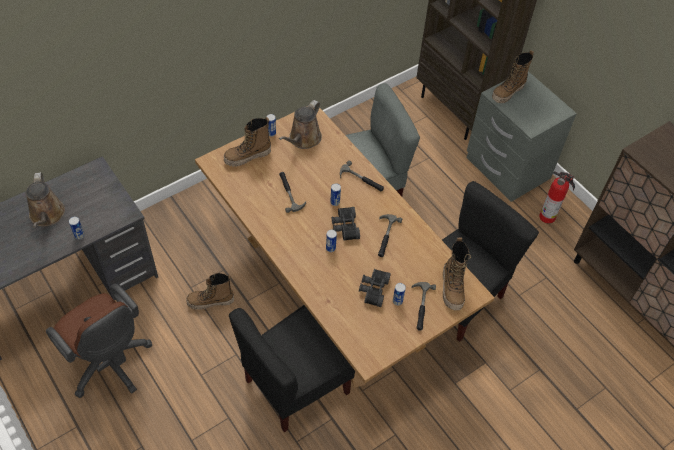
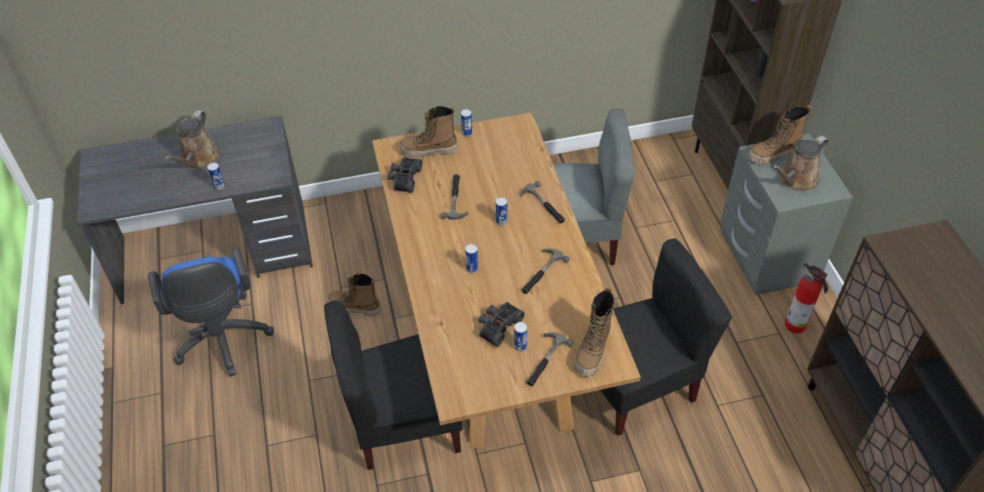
camera: 25 degrees right, 5 degrees down
(110, 364) = (223, 340): brown office chair -> blue office chair
(303, 139) = (499, 148): brown watering can -> brown watering can (796, 180)
(344, 227) = (499, 250): black binoculars -> black binoculars (404, 178)

